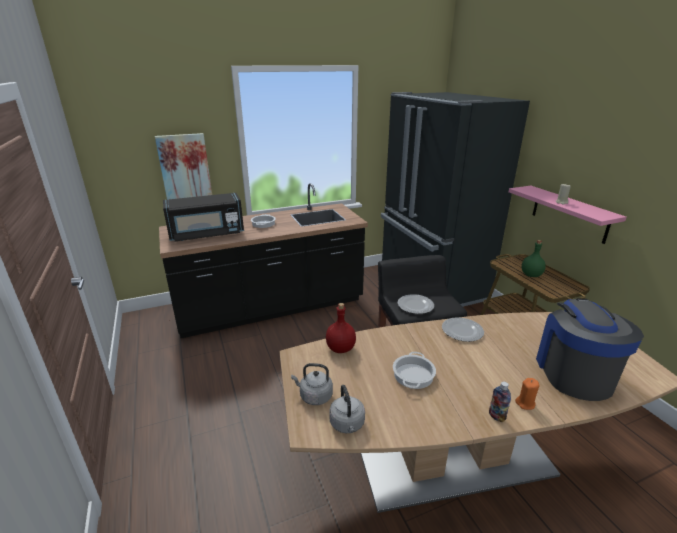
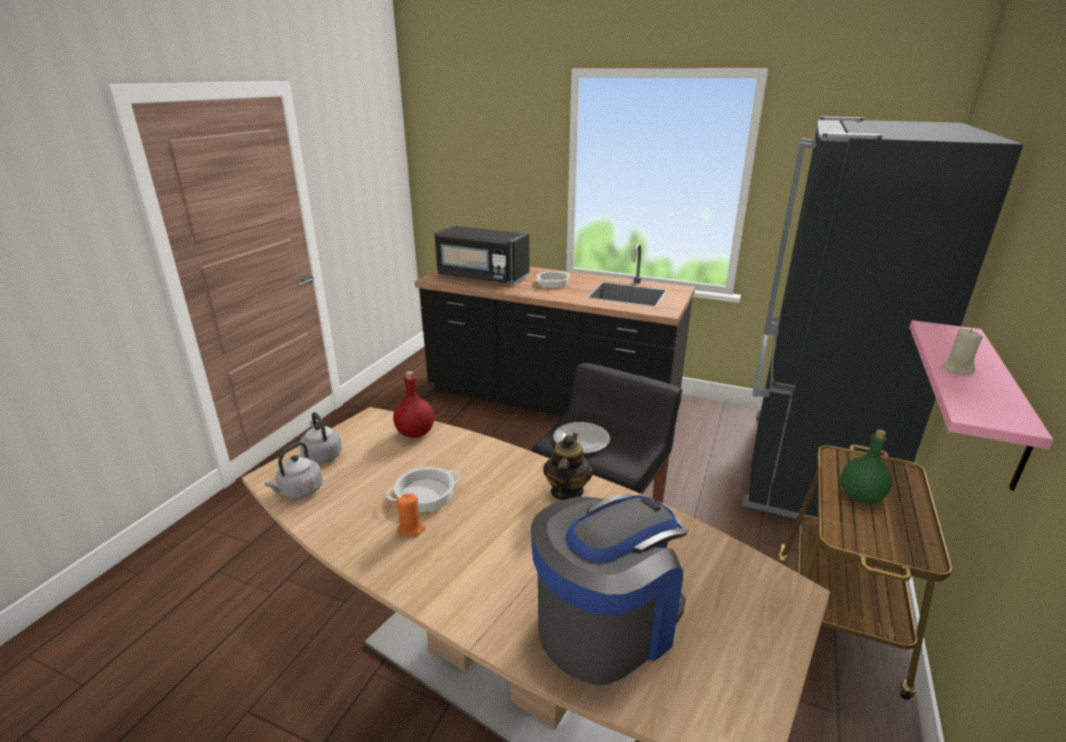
camera: 45 degrees right, 0 degrees up
(185, 169) = (503, 196): picture -> none
(462, 331) = (566, 491): plate -> teapot
(496, 416) = (416, 584): bottle -> none
(525, 403) = (471, 599): orange candle -> orange candle (411, 529)

